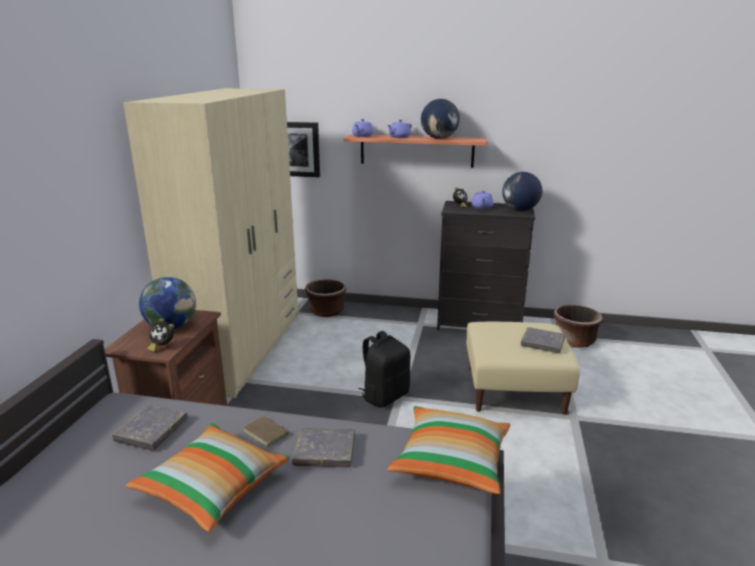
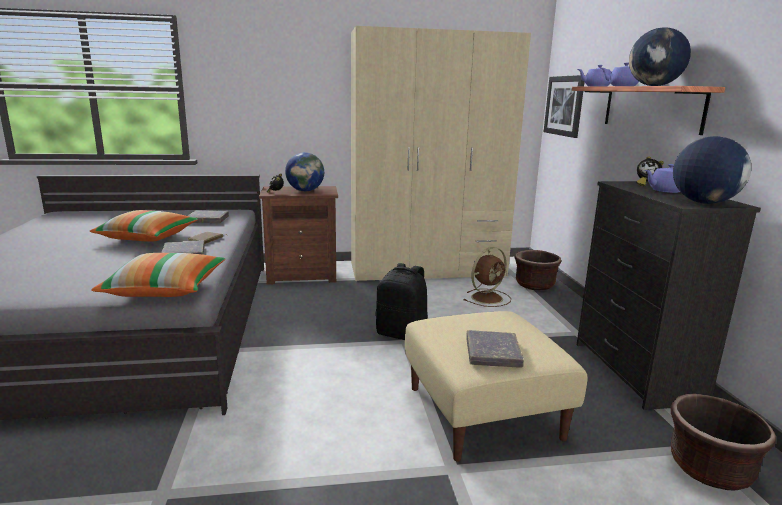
camera: 70 degrees right, 5 degrees down
(337, 338) = (488, 297): none -> brown fan

